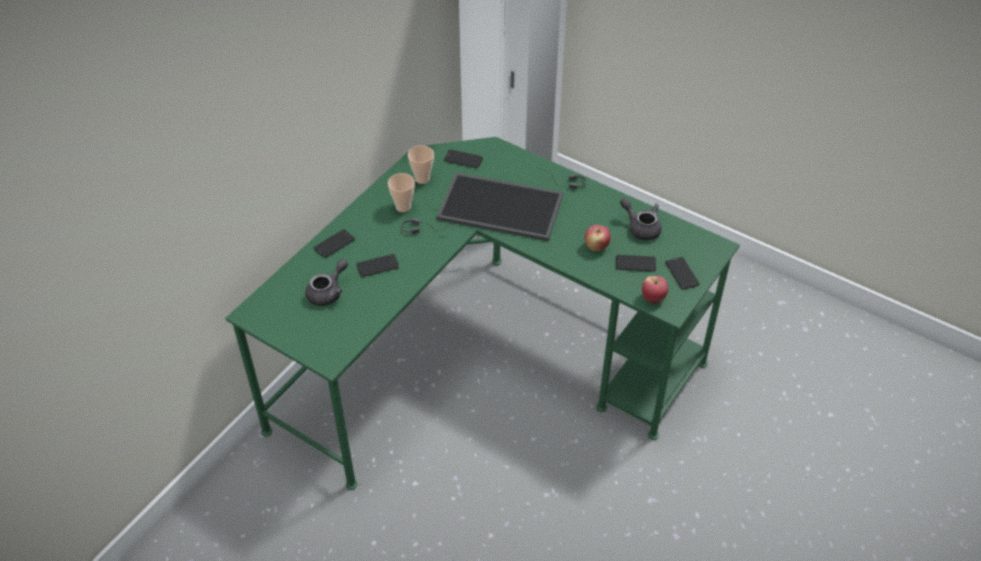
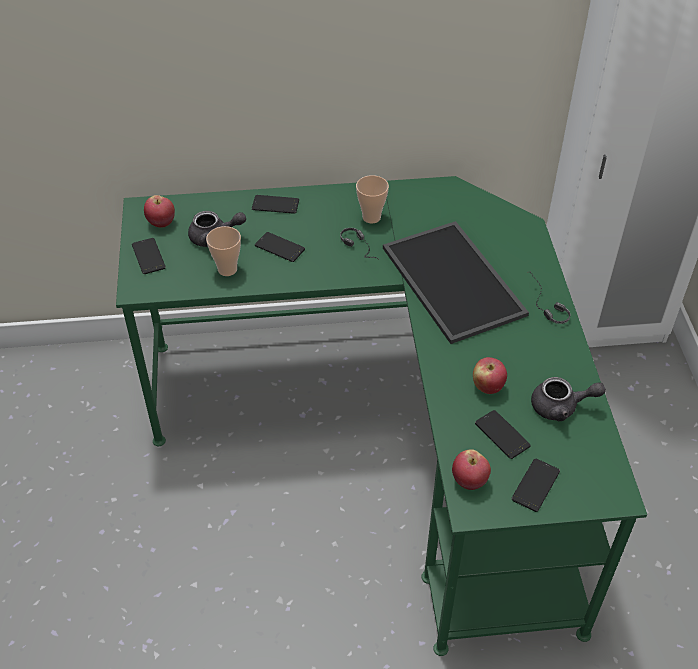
camera: 50 degrees right, 0 degrees up
(279, 311) = (161, 223): none -> apple
(422, 179) = (422, 207): cup -> cup (227, 269)
(463, 159) = (482, 217): phone -> phone (148, 256)
(641, 227) = (561, 407): grey teapot -> grey teapot turned 90 degrees clockwise

